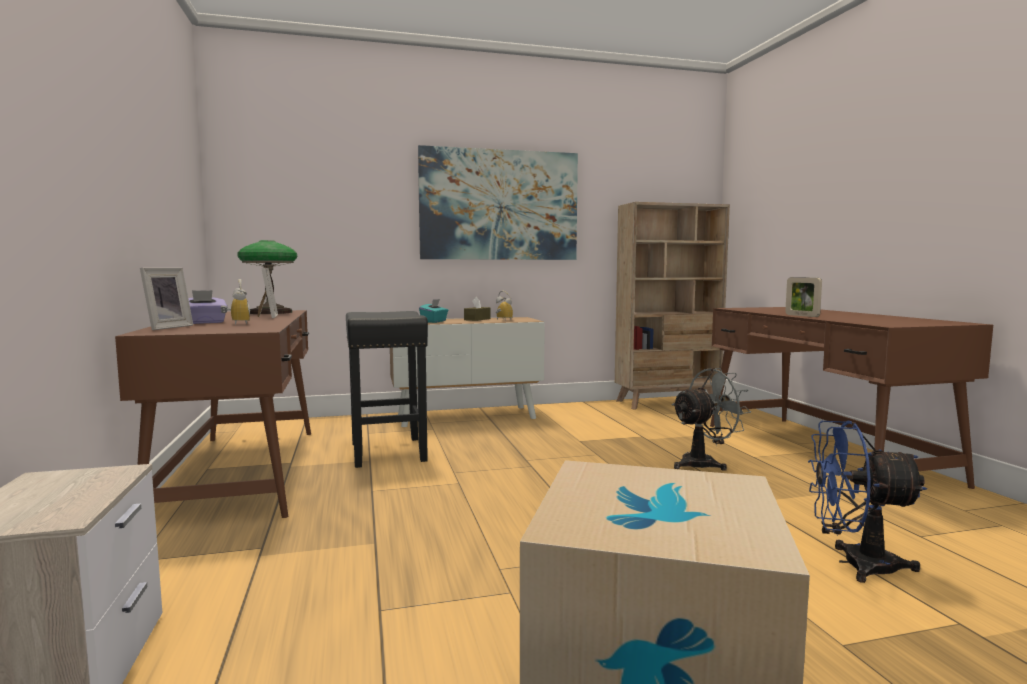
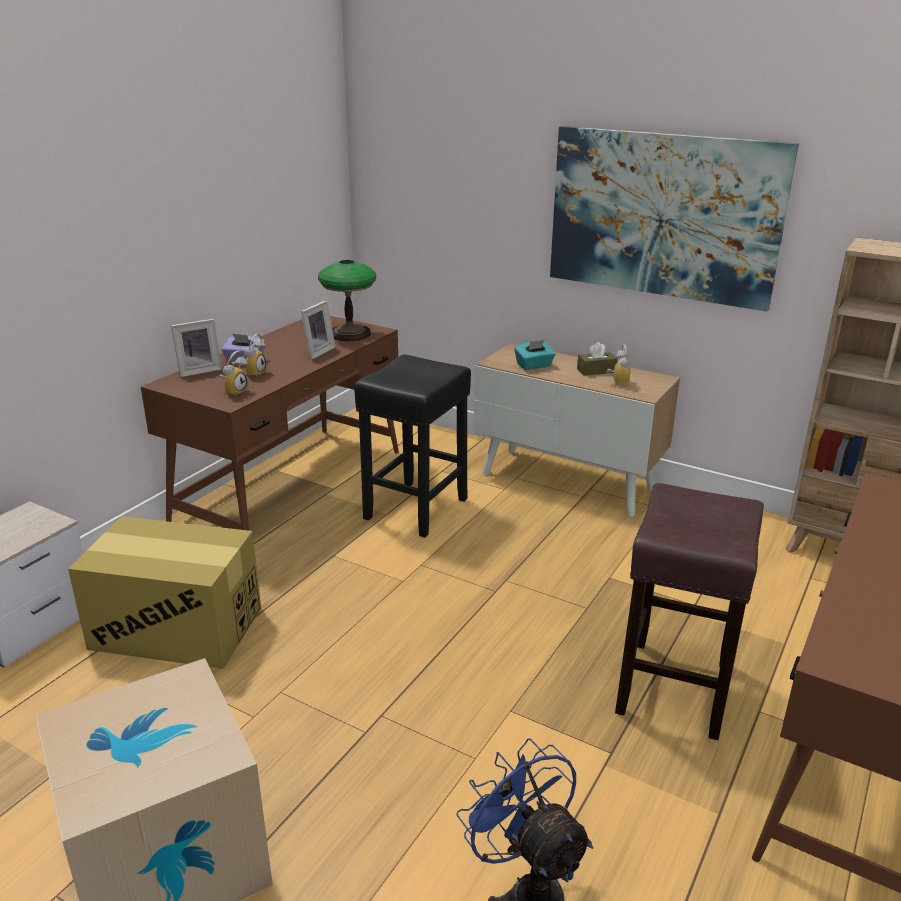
camera: 45 degrees right, 20 degrees up
(247, 328) = (235, 391): none -> alarm clock
(304, 583) = (176, 628): none -> cardboard box
(704, 463) = (674, 686): grey fan -> brown stool
(802, 315) = (861, 566): picture frame -> none

